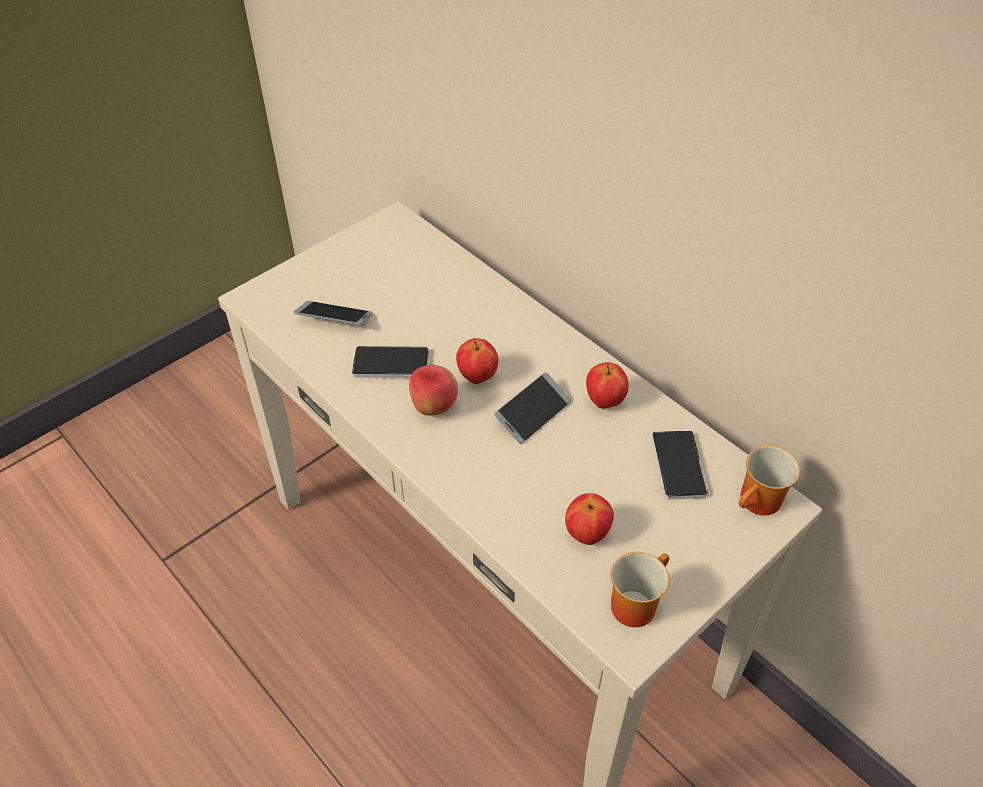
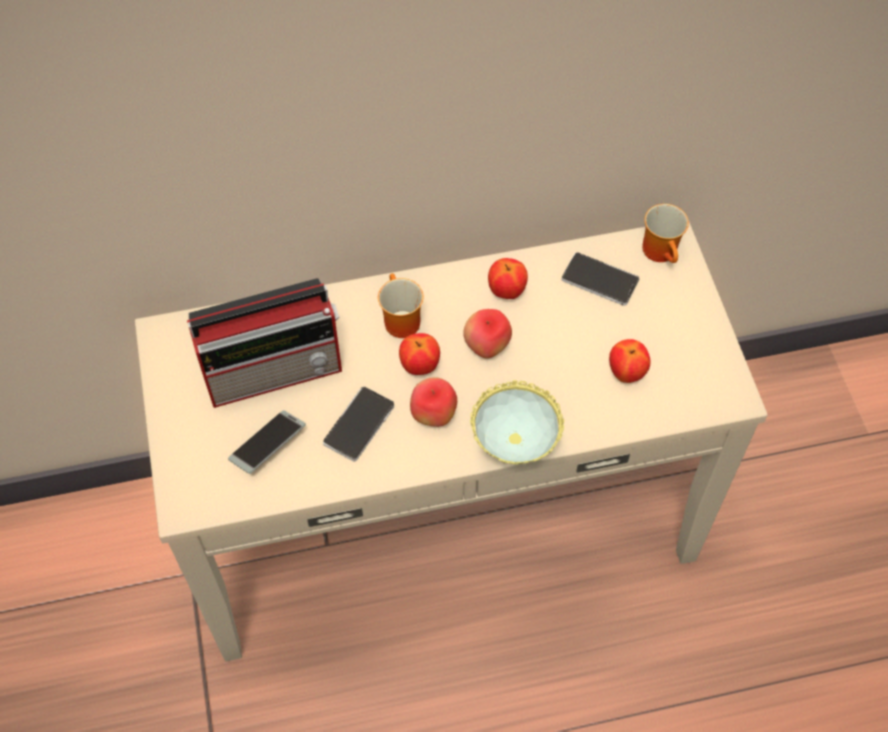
camera: 60 degrees left, 10 degrees up
(407, 292) = (276, 371): none -> radio
(443, 478) = (514, 444): none -> bowl
(533, 413) = (486, 347): phone -> apple
(633, 601) = (700, 376): mug -> mug (398, 320)

